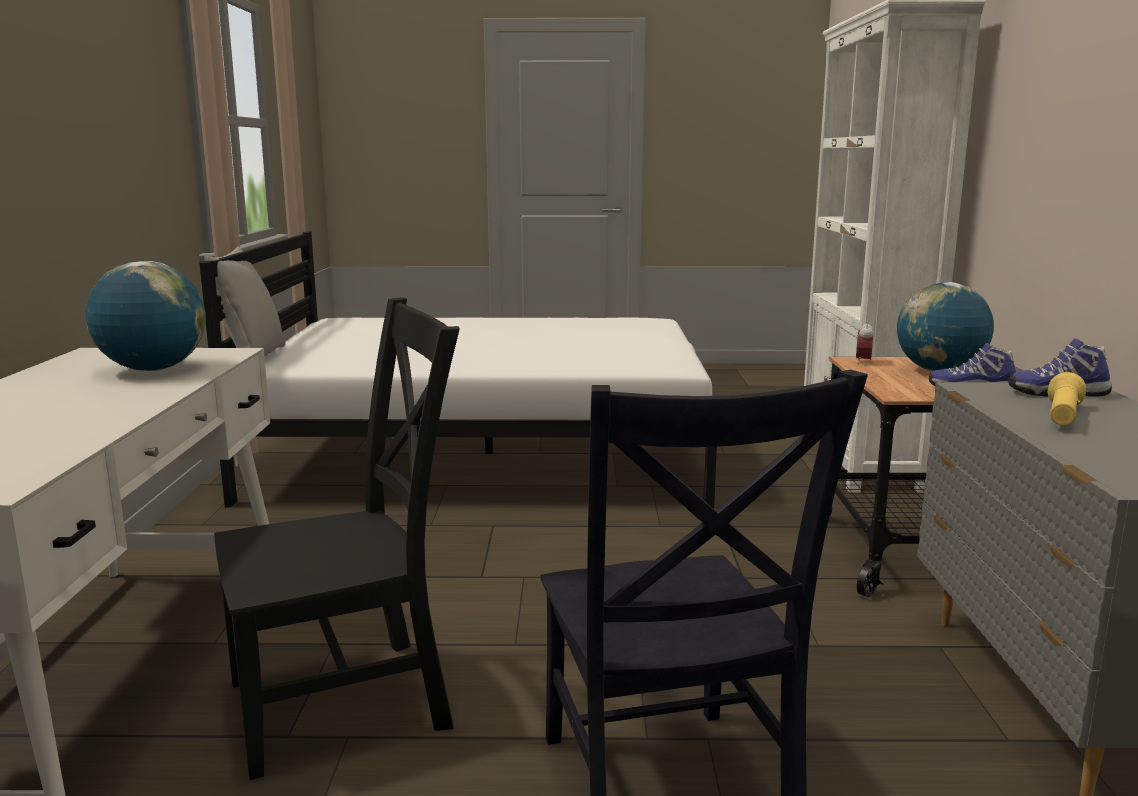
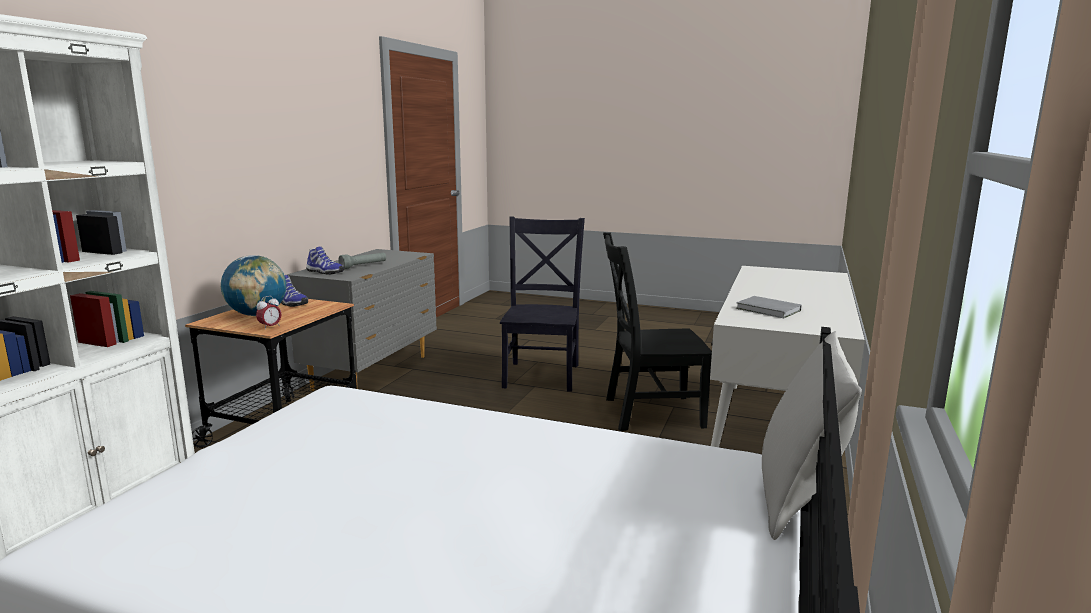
camera: 160 degrees left, 0 degrees up
(153, 370) = (769, 310): globe -> grey book
(1062, 417) = (363, 266): yellow flashlight -> grey flashlight

